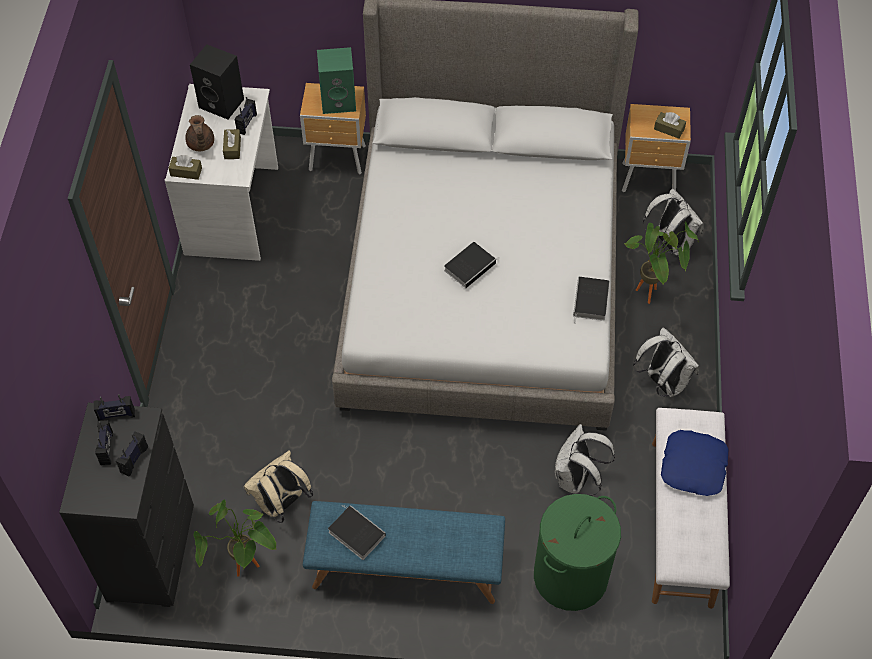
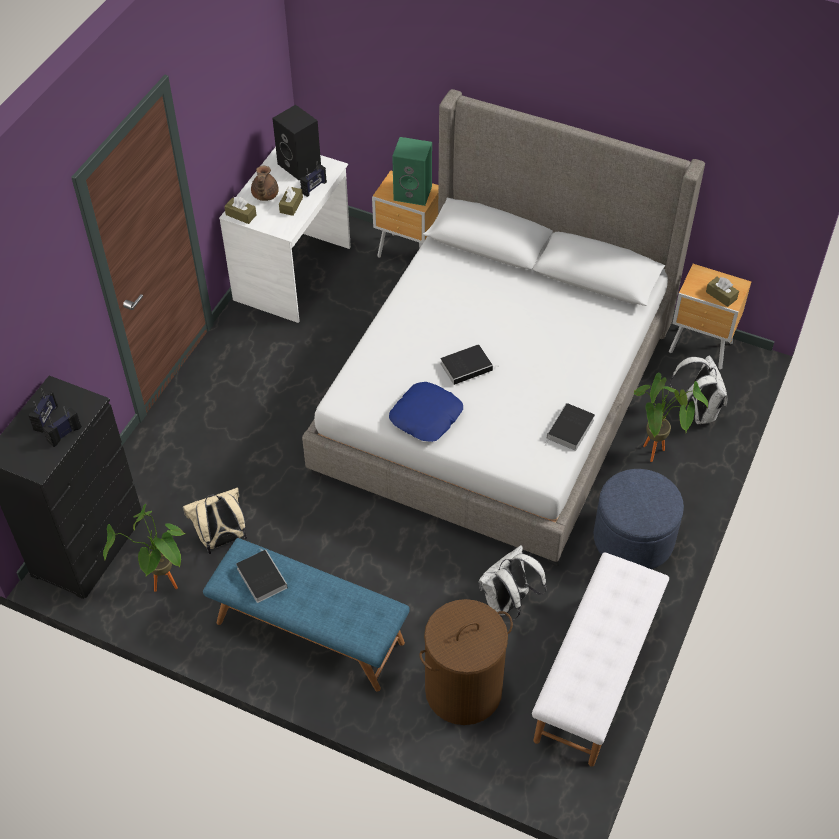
camera: 20 degrees right, 5 degrees down
(116, 415) = (68, 393): radio -> none
(571, 576) = (463, 690): green laundry basket -> brown laundry basket
(662, 382) = (633, 538): white backpack -> blue ottoman
(694, 466) = (614, 617): blue pillow -> blue pillow (426, 417)

